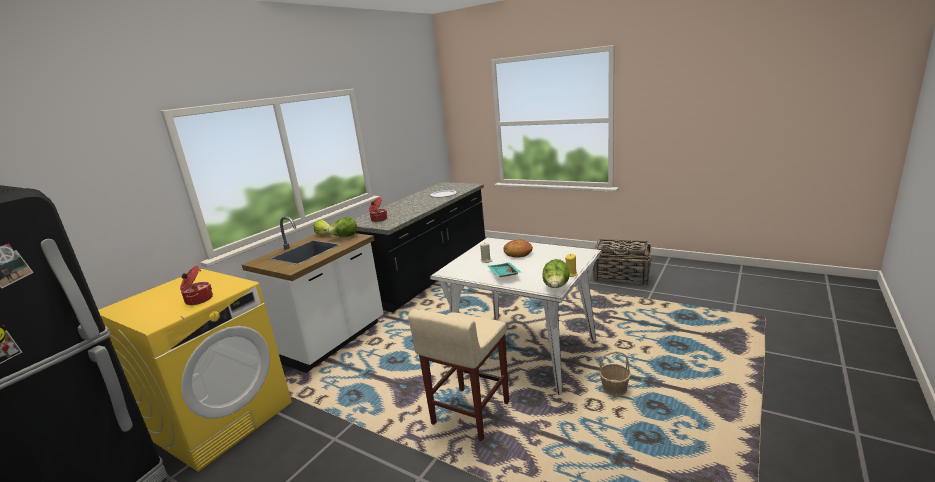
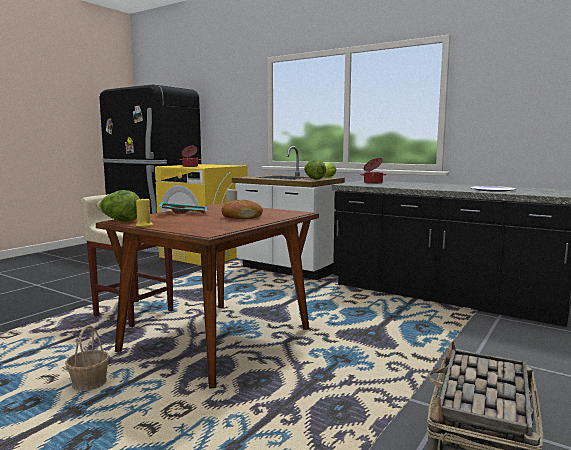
camera: 90 degrees right, 10 degrees down
(524, 350) = (217, 340): white dining table -> brown dining table

